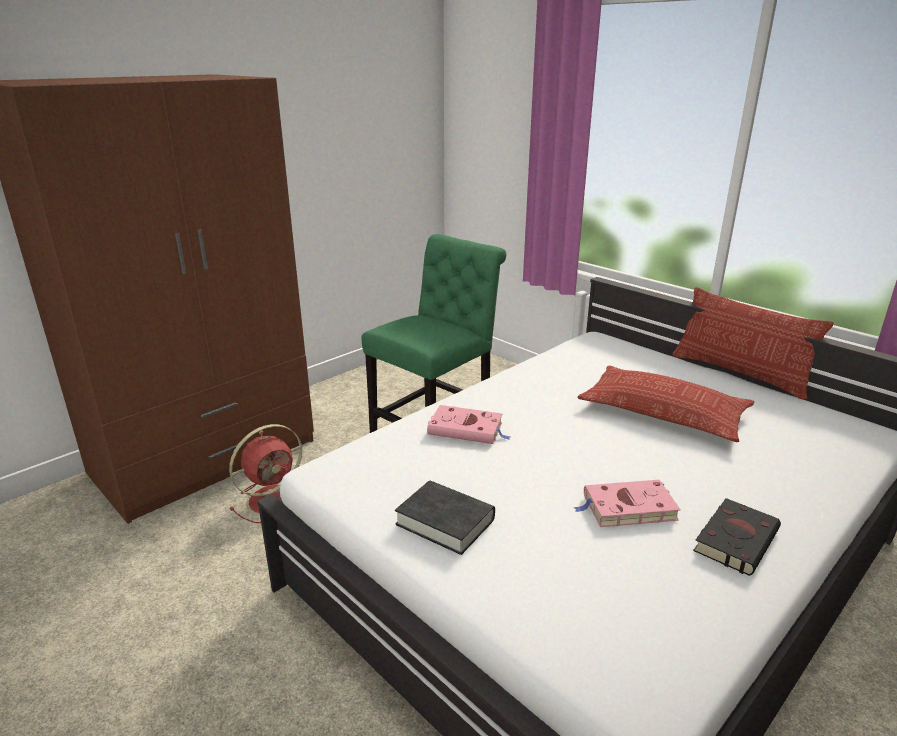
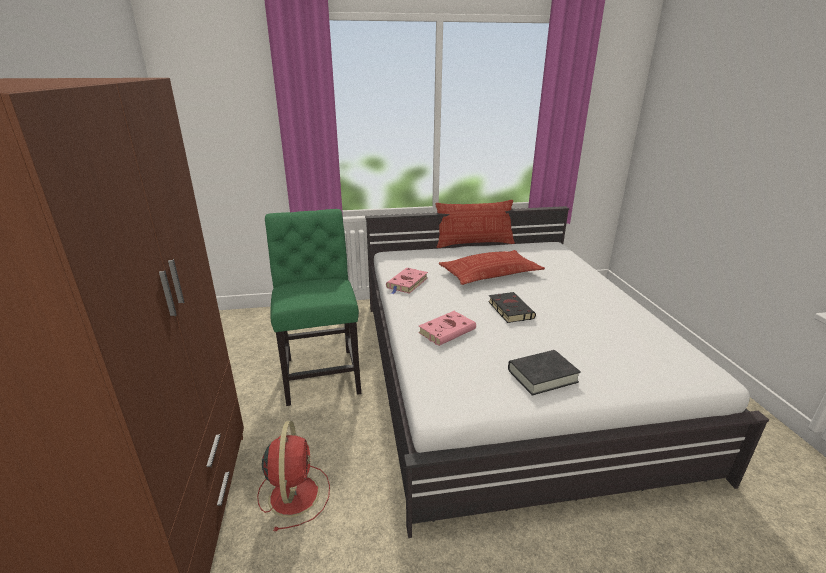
camera: 55 degrees left, 0 degrees up
(626, 508) = (568, 318): pink book -> pink book (407, 283)
(736, 539) = (609, 305): black book -> black book (509, 309)

